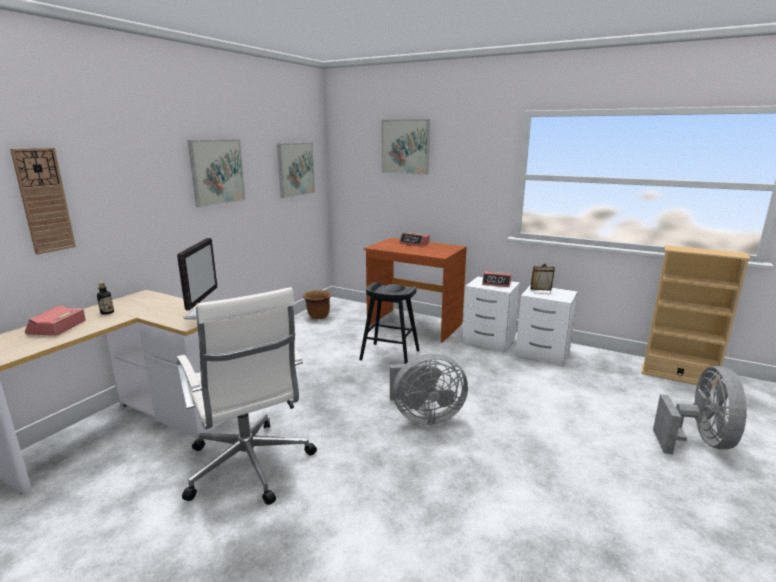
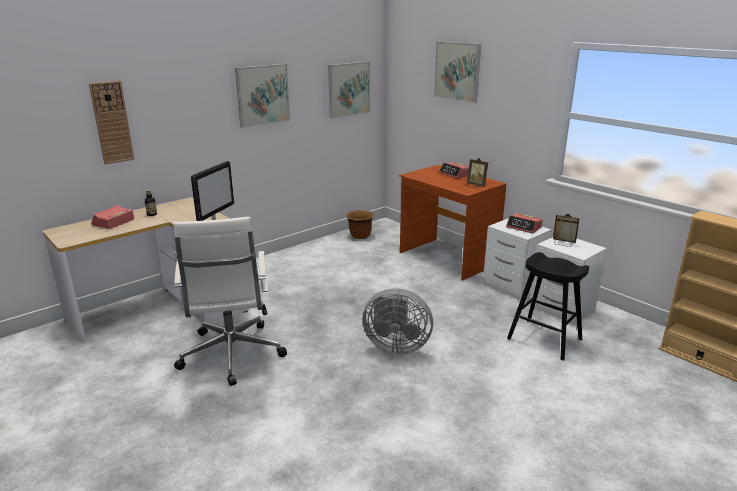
camera: 20 degrees right, 5 degrees up
(390, 355) = (402, 284): black stool -> black stool (544, 339)
(444, 249) = (477, 185): none -> picture frame
(699, 441) = (657, 426): grey fan -> none

